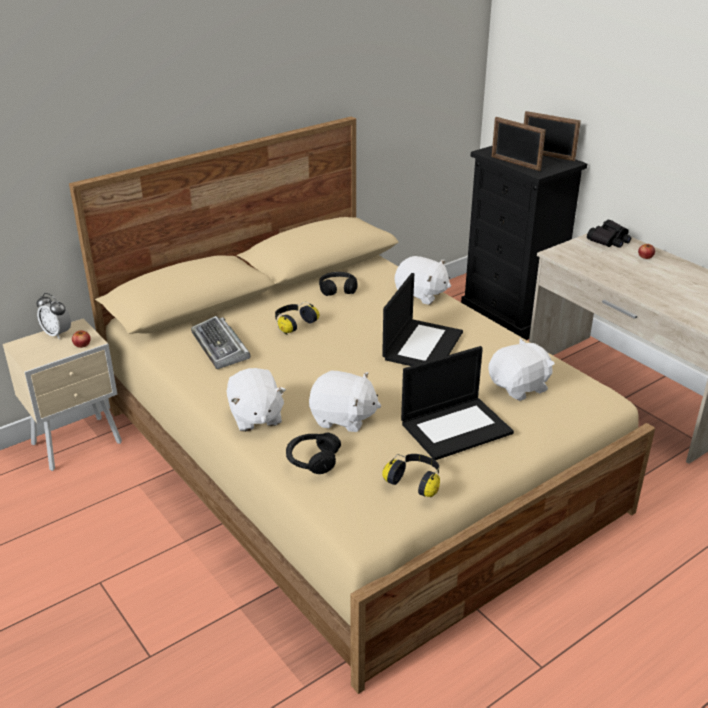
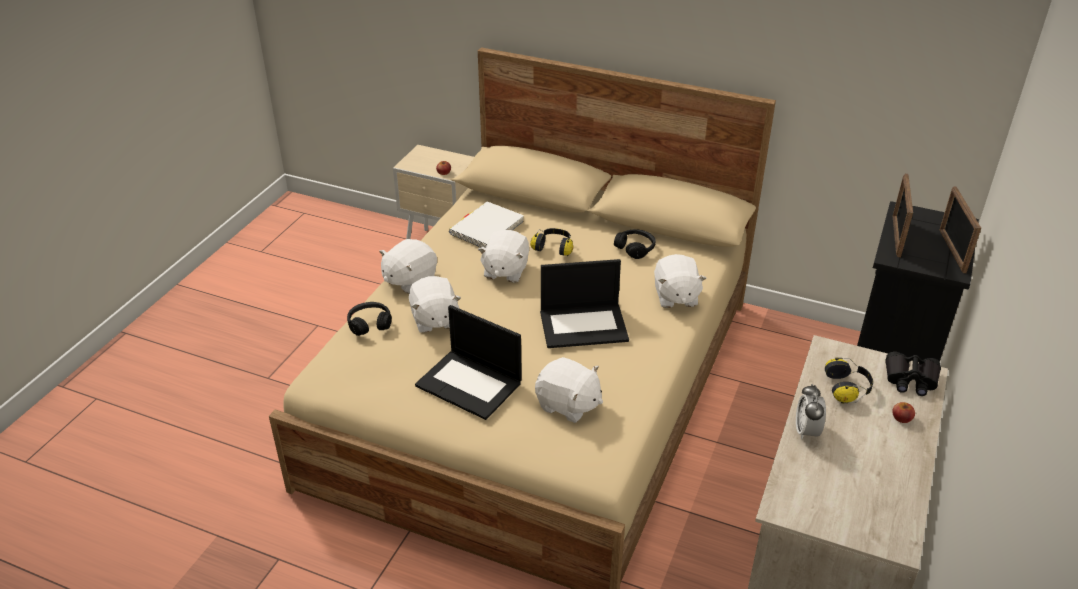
camera: 60 degrees right, 5 degrees up
(57, 334) = (447, 157): alarm clock -> alarm clock (806, 431)
(221, 348) = (486, 228): keyboard -> white book
(302, 358) = (505, 271): none -> white plush toy
(415, 482) = (379, 384): headphones -> headphones (848, 388)

